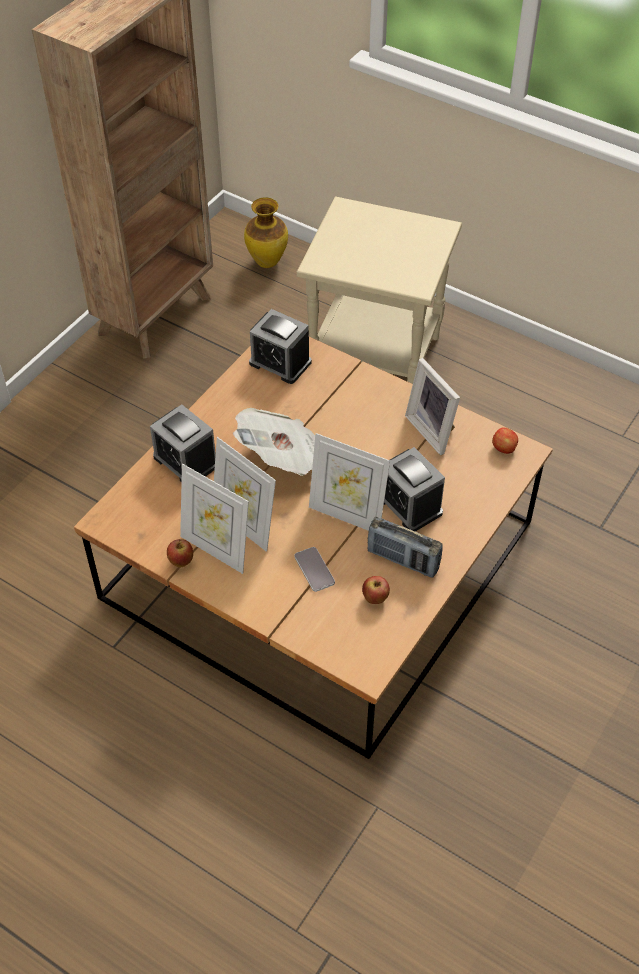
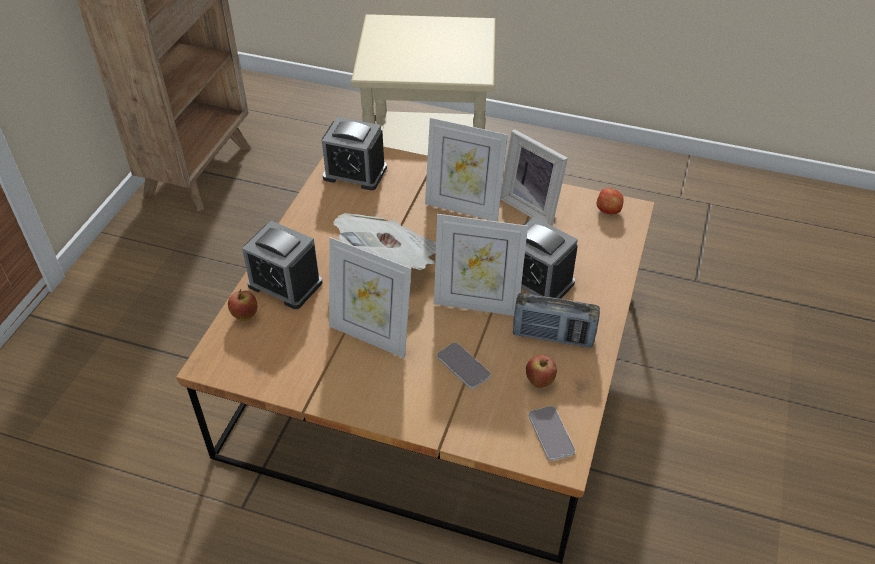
camera: 15 degrees left, 5 degrees down
(181, 562) = (312, 389): apple -> apple (245, 316)
(216, 549) = (348, 367): picture frame -> picture frame (463, 207)
(267, 262) = (296, 107): vase -> none
(367, 645) = (551, 433): none -> phone

